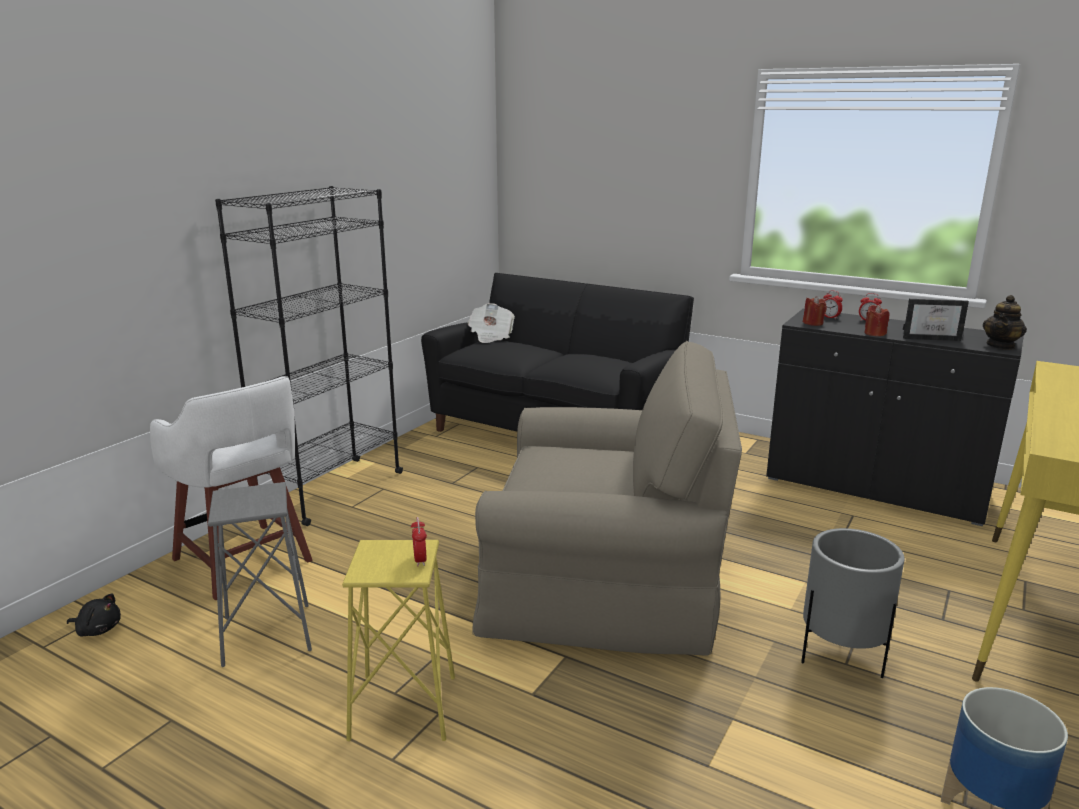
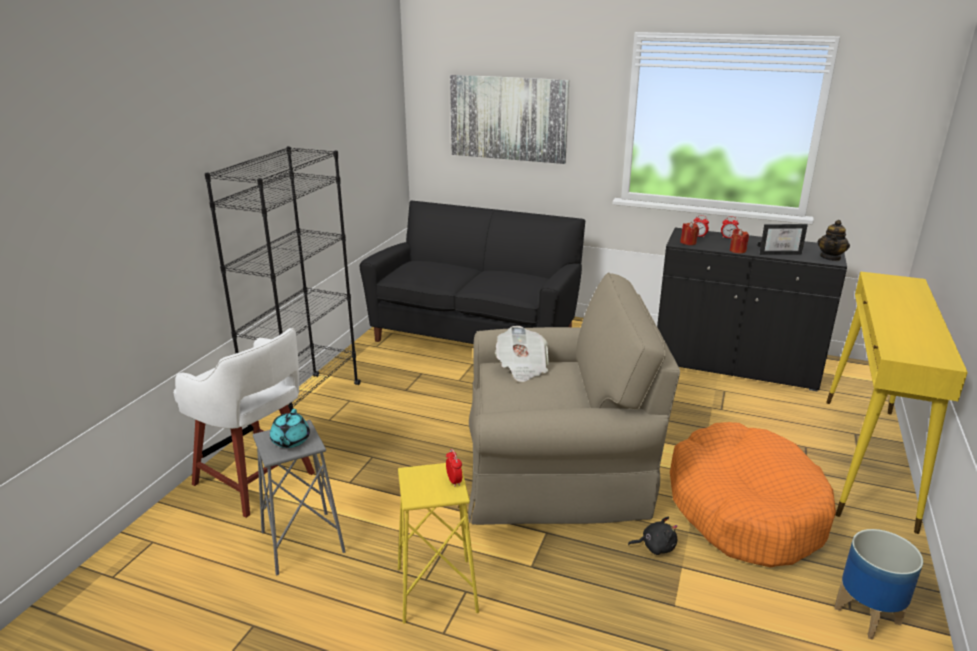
camera: 10 degrees left, 5 degrees up
(98, 629) = (154, 555): black plush toy -> black plush toy (655, 547)
(250, 501) = (290, 441): none -> turquoise teapot
(491, 336) = (415, 258): newspaper -> newspaper (522, 367)
(610, 177) = (508, 118): none -> picture
(841, 657) = (744, 509): grey planter -> orange dog bed

